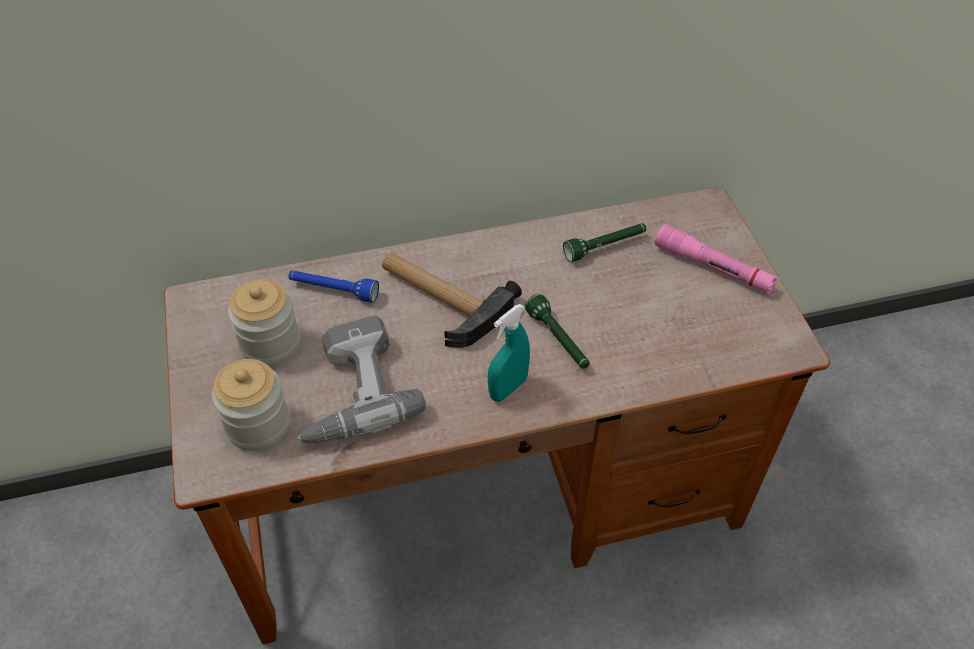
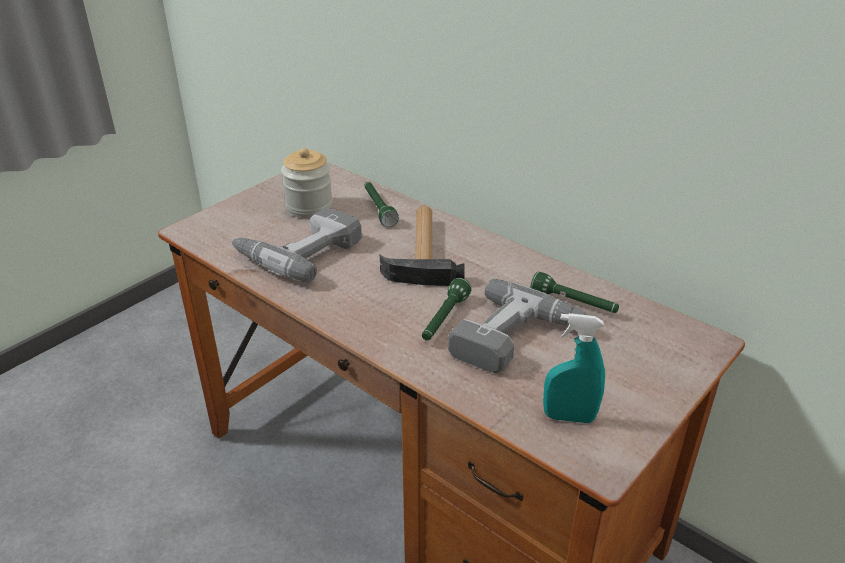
camera: 55 degrees right, 15 degrees down
(258, 424) = (240, 230): jar -> none
(333, 290) = (378, 209): blue flashlight -> green flashlight
(508, 388) = (370, 315): turquoise spray bottle -> turquoise spray bottle (569, 417)
(625, 309) = (519, 341): none -> power drill
(713, 268) = (633, 373): pink flashlight -> none

